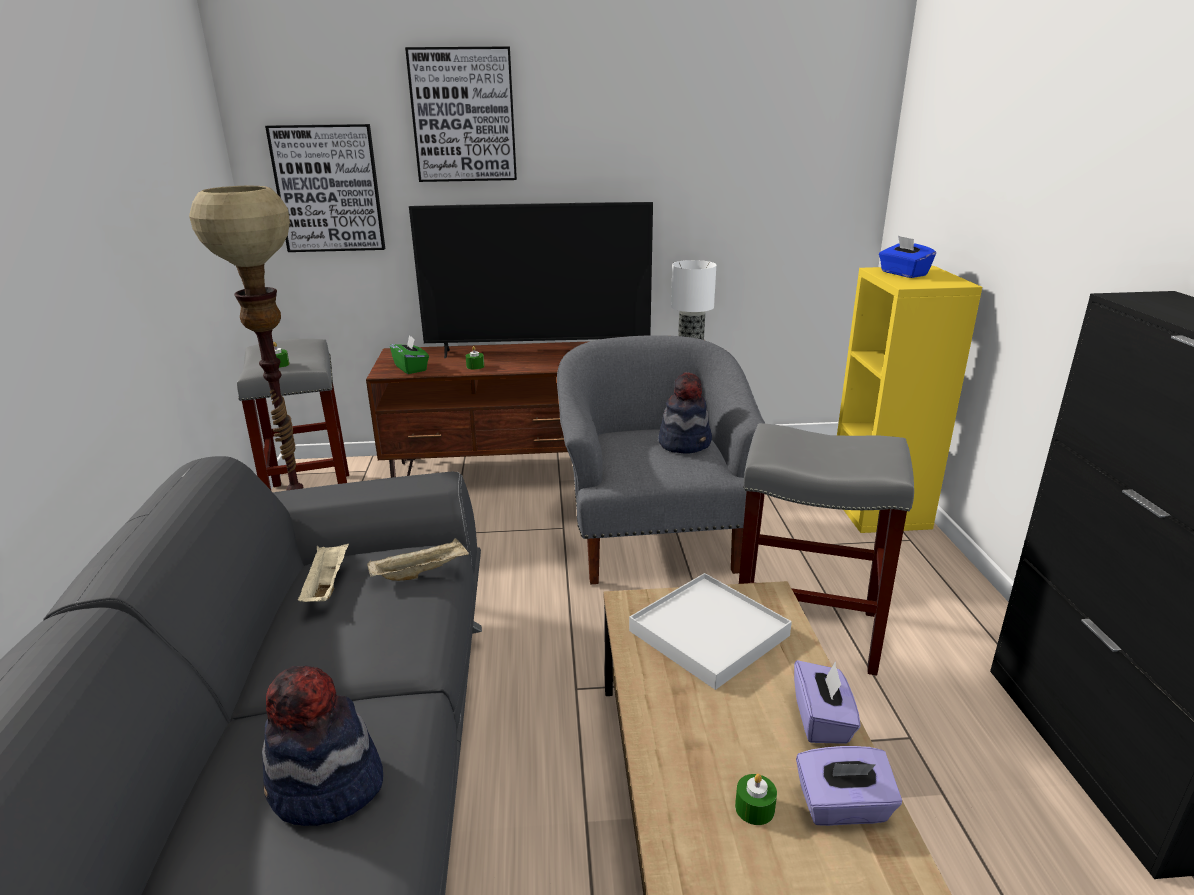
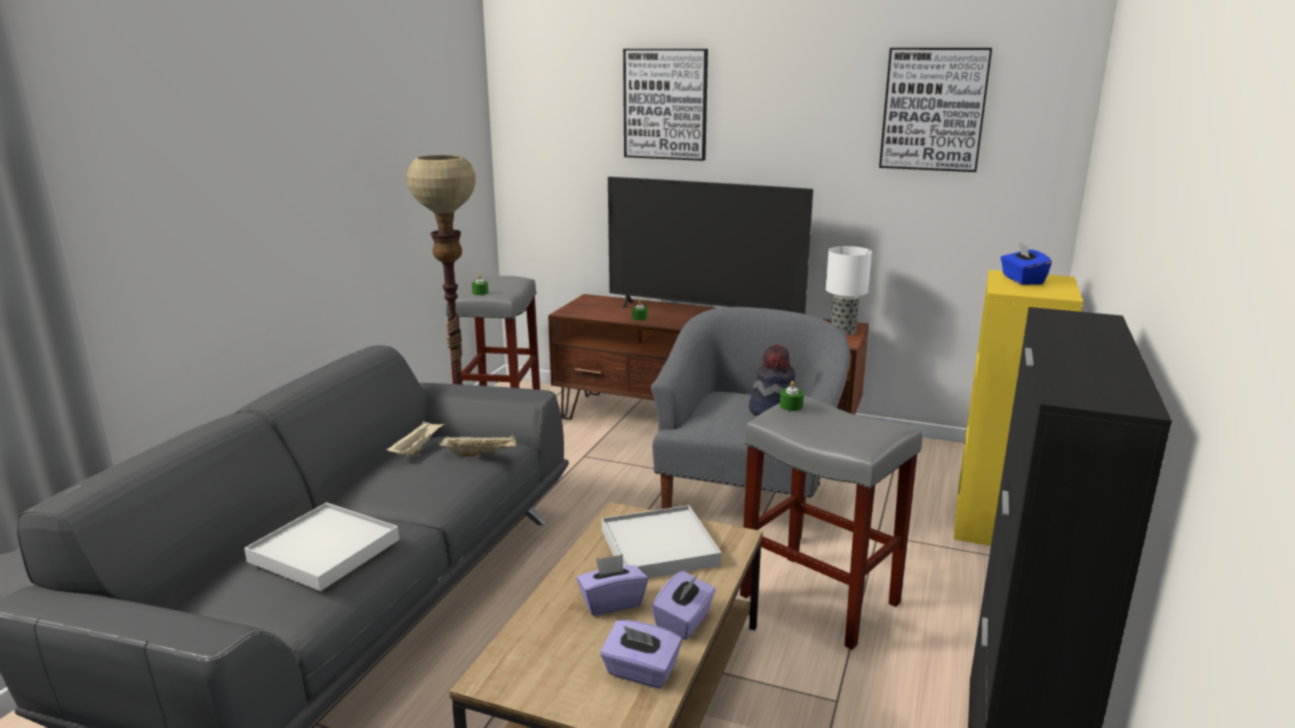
camera: 25 degrees right, 5 degrees down
(325, 787) = (324, 551): hat -> white tray
(328, 189) = (557, 158): picture -> picture (933, 109)
(411, 368) = (589, 312): green tissue box -> none
(726, 723) = (611, 602): none -> purple tissue box
(754, 808) = (579, 652): green candle -> green candle (791, 406)

